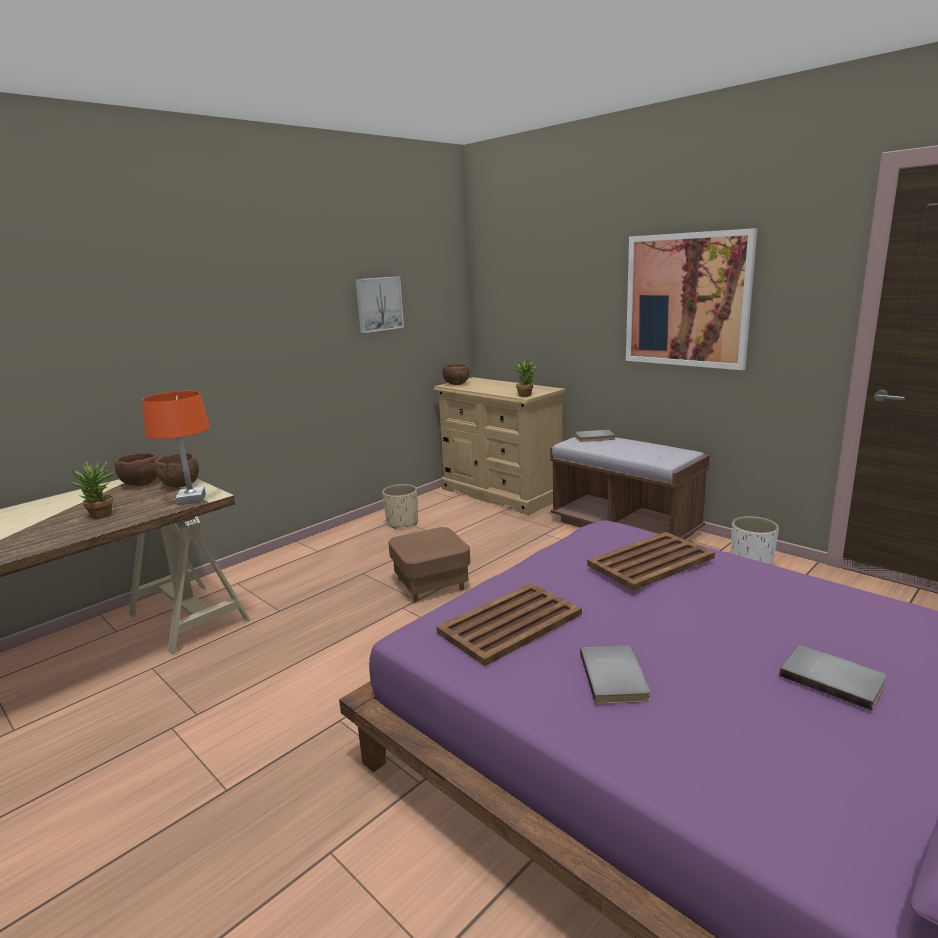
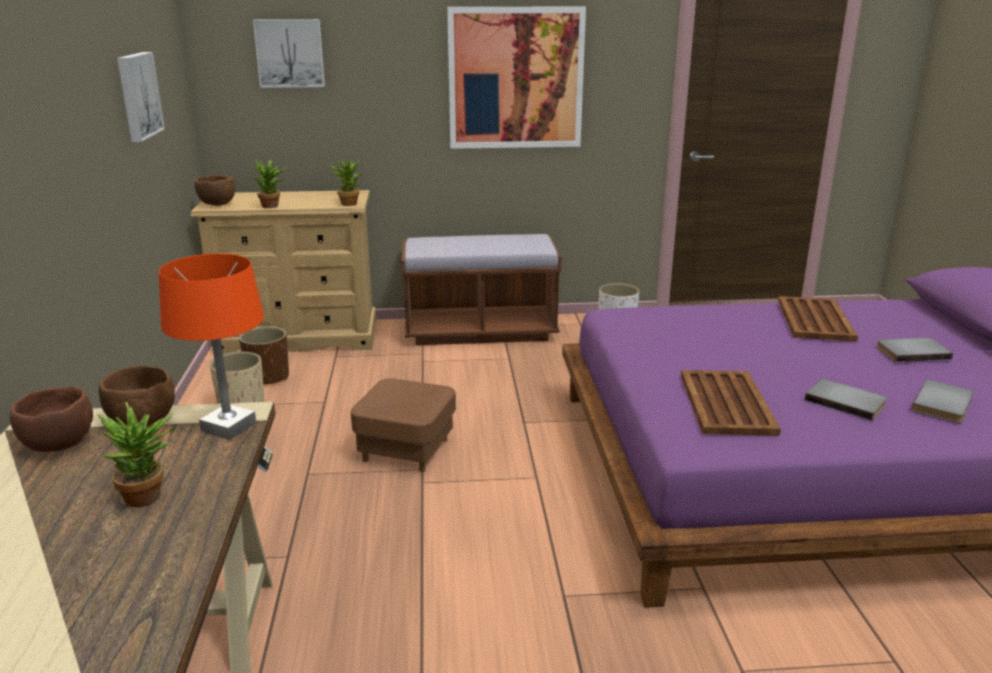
camera: 50 degrees left, 5 degrees up
(443, 511) = (268, 377): none -> brown planter
(479, 390) = (272, 206): none -> potted plant
(524, 278) = (290, 53): none -> picture
(595, 438) = (434, 240): grey book -> grey book (944, 404)
(652, 561) = (707, 325): brown tray -> brown tray (815, 319)

